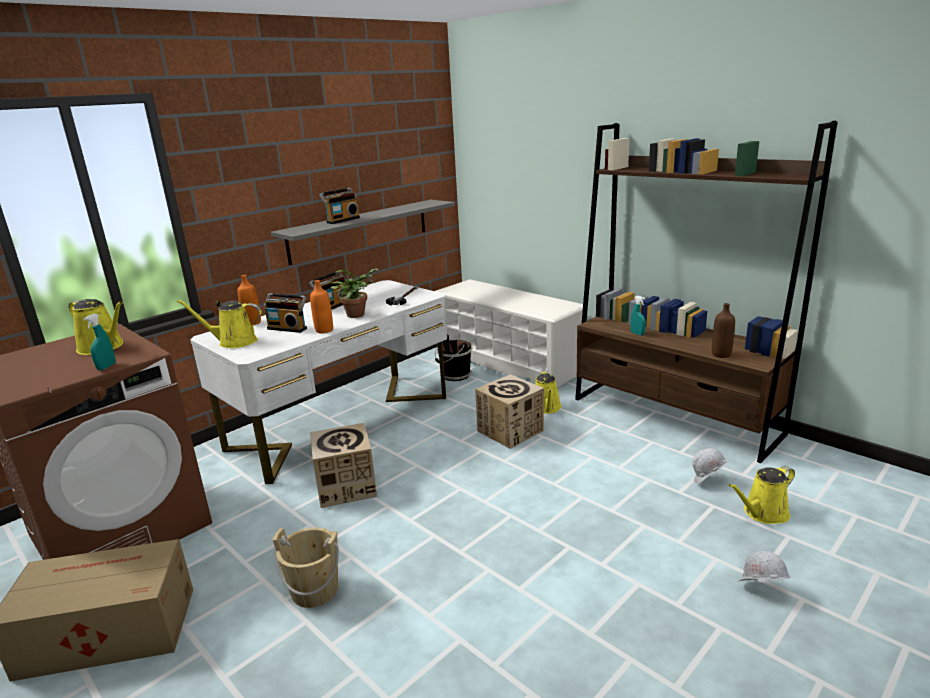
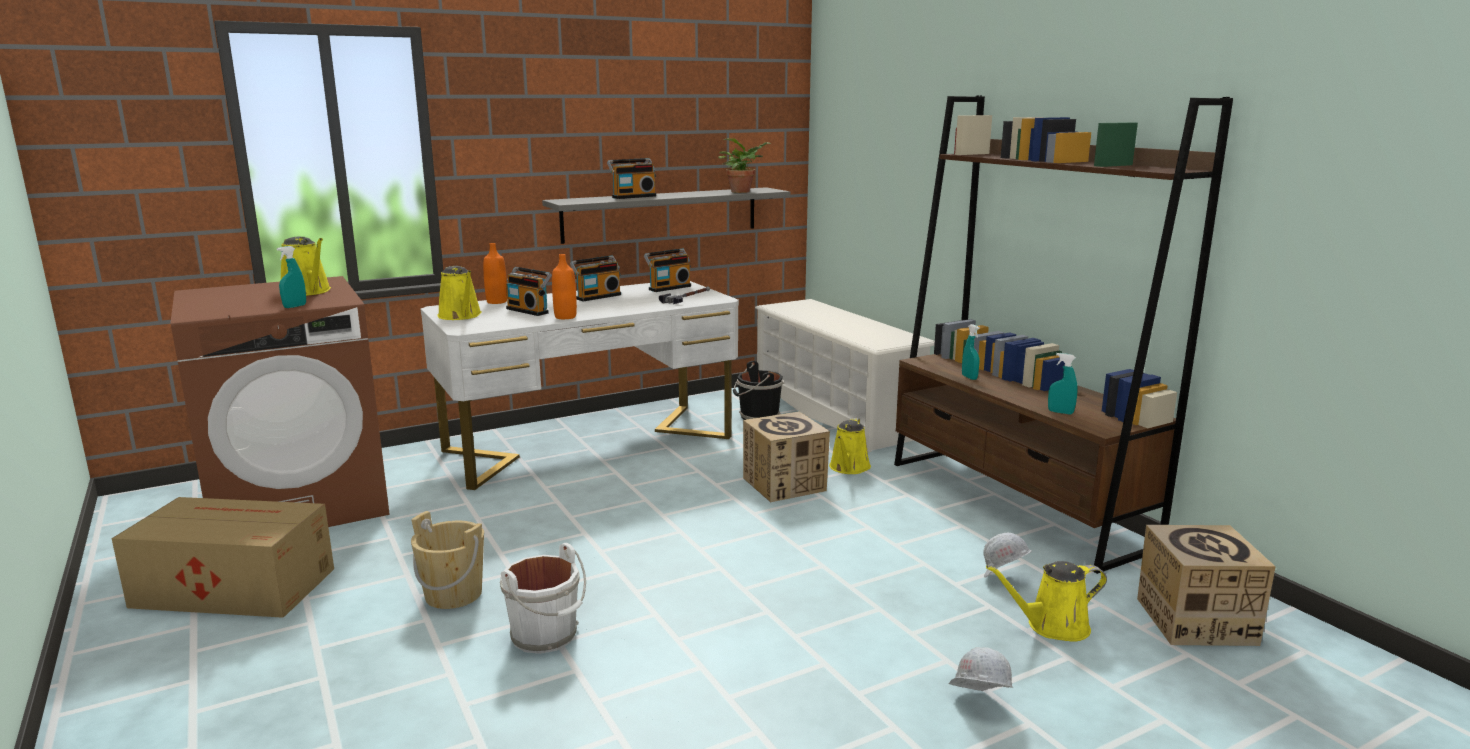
camera: 15 degrees right, 5 degrees down
(234, 342) = (461, 316): yellow watering can -> yellow watering can turned 135 degrees counterclockwise
(346, 487) = (551, 507): cardboard box -> cardboard box (1195, 621)
(358, 314) = (617, 307): potted plant -> potted plant (743, 191)
(381, 289) = (668, 288): none -> radio
(416, 613) = (546, 636): none -> white bucket
(721, 354) = (1060, 412): brown bottle -> turquoise spray bottle

